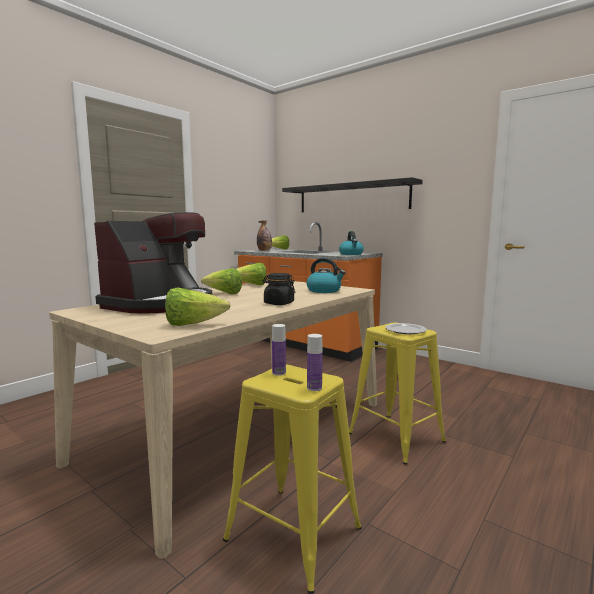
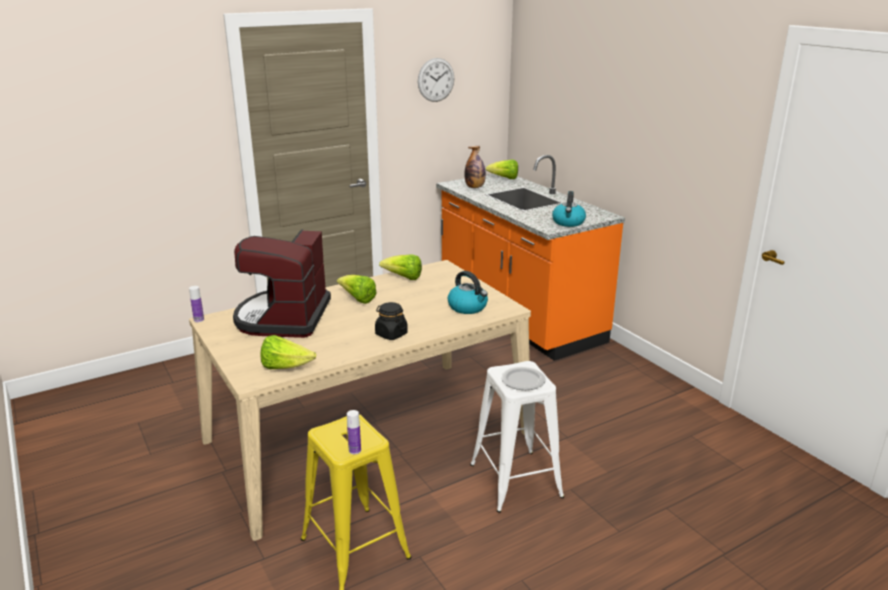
camera: 20 degrees right, 15 degrees up
(160, 304) = (283, 318): coffee machine -> coffee machine turned 135 degrees clockwise
(231, 175) = (436, 80): none -> wall clock
(279, 373) = (343, 425): bottle -> bottle (199, 320)
(351, 198) = (597, 126): black shelf -> none
(396, 437) = (515, 480): yellow stool -> white stool

